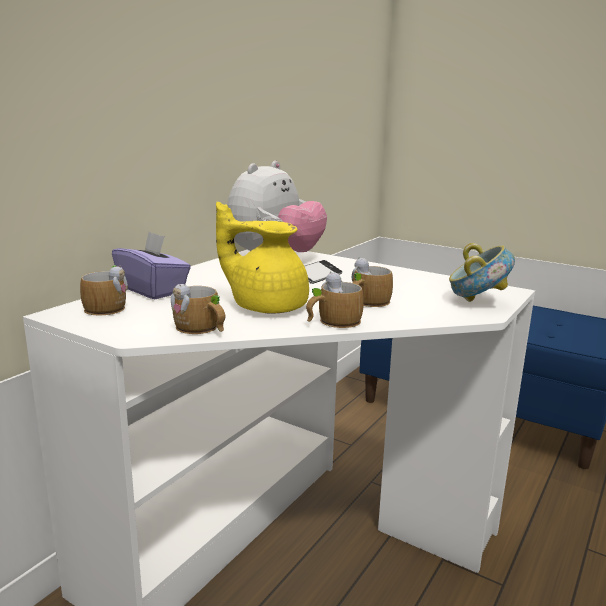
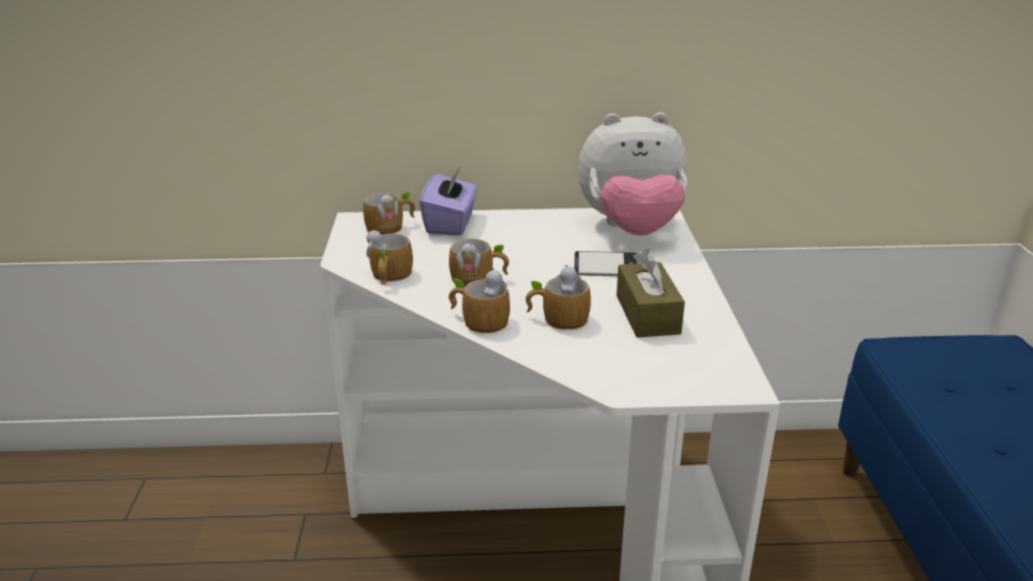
camera: 55 degrees right, 10 degrees up
(266, 306) = (479, 279): yellow teapot -> mug
(396, 284) = (647, 314): none -> brown tissue box
(476, 301) = (660, 375): bowl -> none

